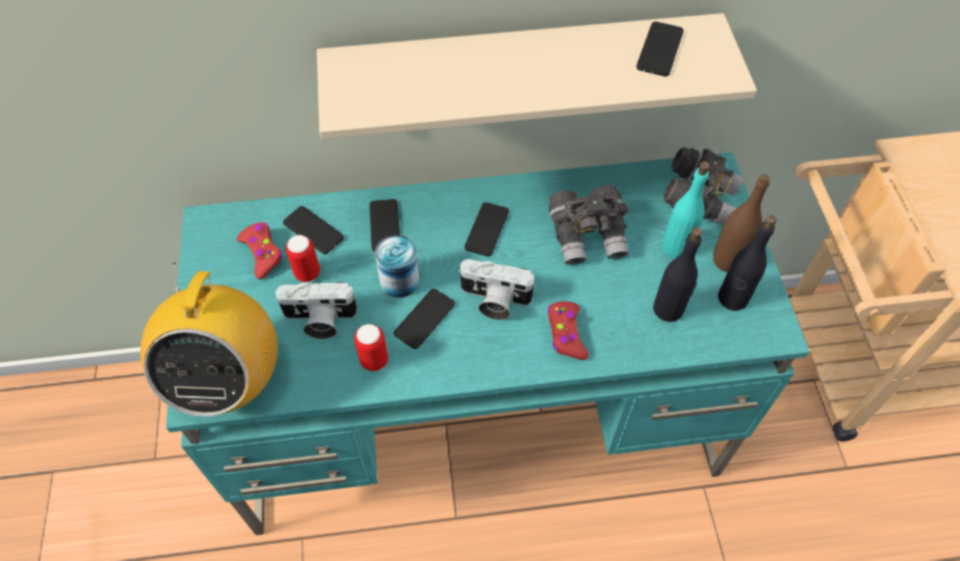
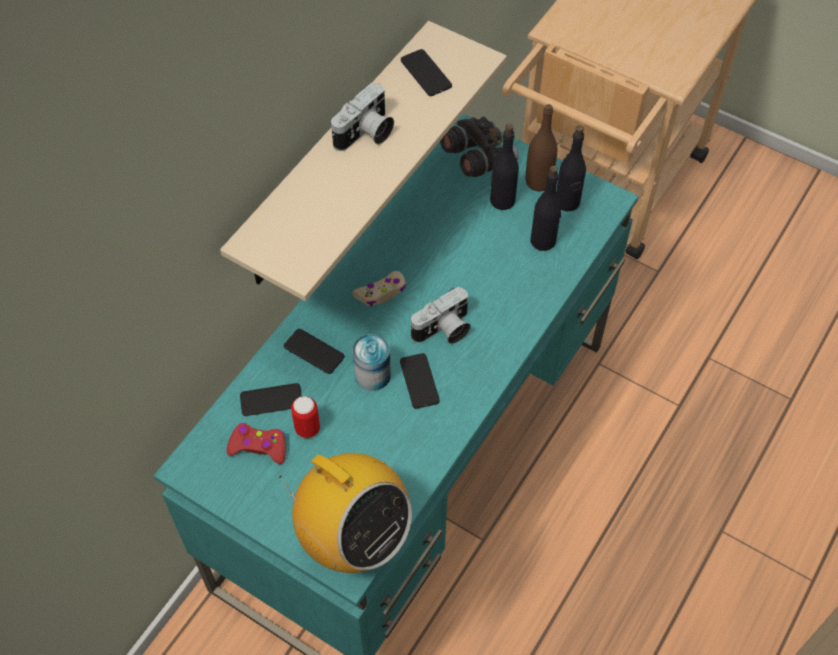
camera: 50 degrees left, 0 degrees up
(319, 320) = (357, 447): camera -> camera (366, 134)
(374, 360) = (424, 434): can -> none
(487, 229) = (381, 293): phone -> beige game controller
(566, 334) = (509, 309): red game controller -> none
(588, 235) = (445, 239): grey binoculars -> none
(676, 247) = (502, 200): turquoise bottle -> black bottle

